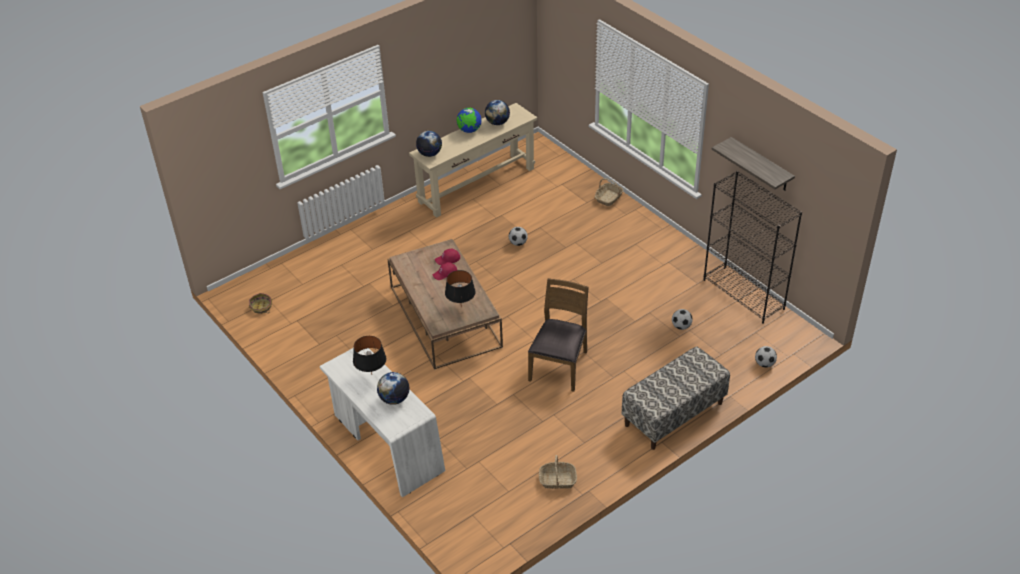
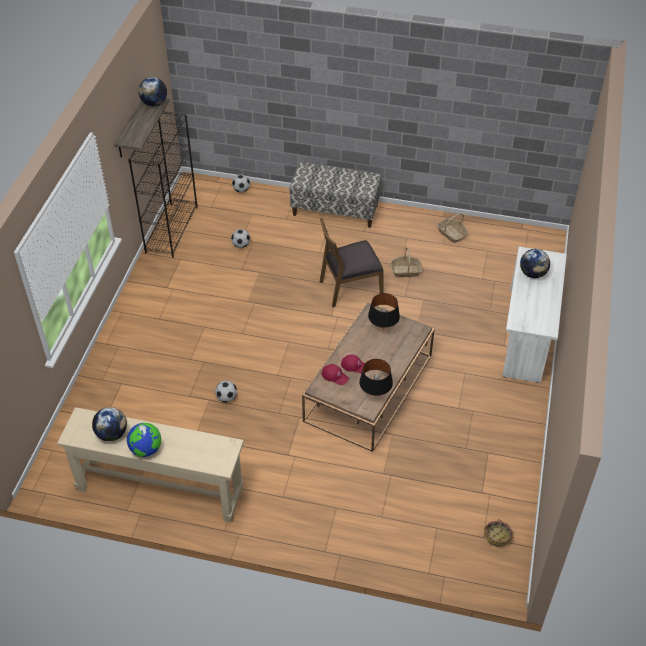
camera: 130 degrees left, 5 degrees up
(372, 375) = (528, 301): black table lamp -> black table lamp (375, 396)
(430, 154) = (217, 456): globe -> globe (154, 103)
(608, 198) = (102, 371): basket -> basket (405, 271)

